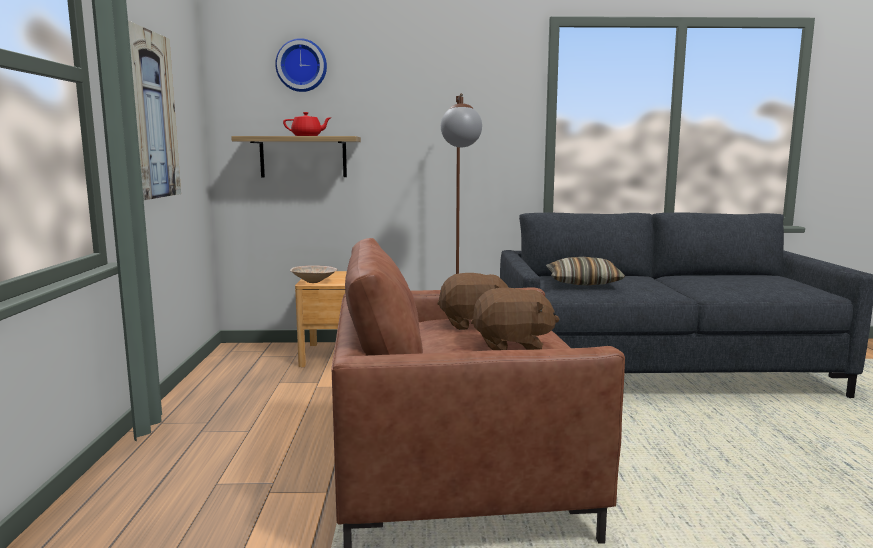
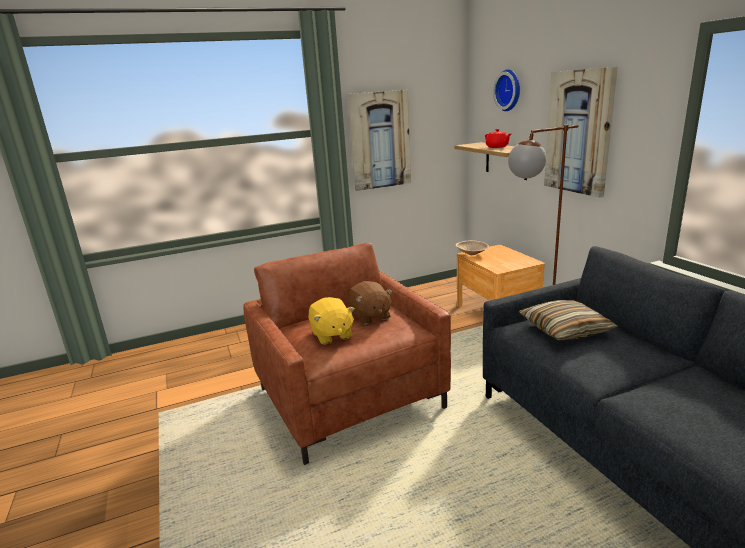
camera: 70 degrees right, 10 degrees up
(426, 113) = (579, 132): none -> picture
(512, 345) = (331, 335): brown plush toy -> yellow plush toy

